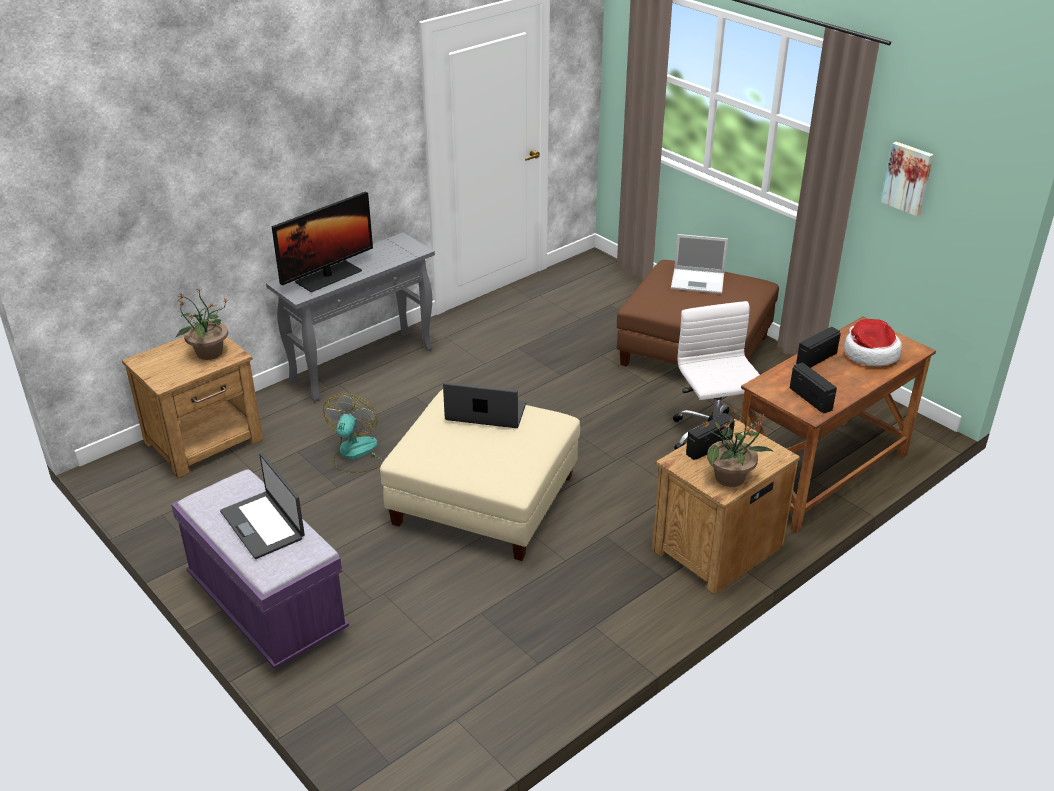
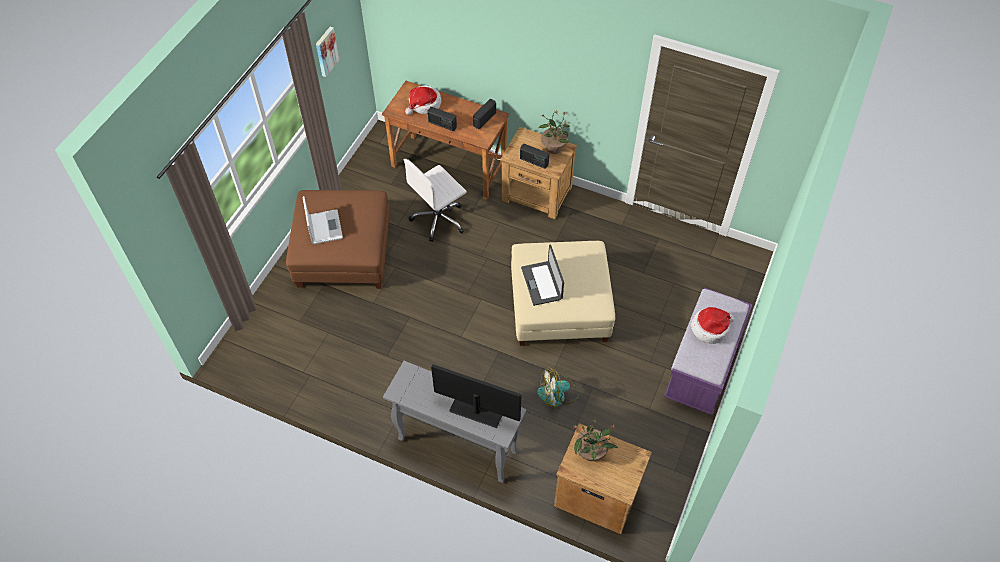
camera: 115 degrees left, 20 degrees up
(263, 524) = (710, 328): laptop -> hat

